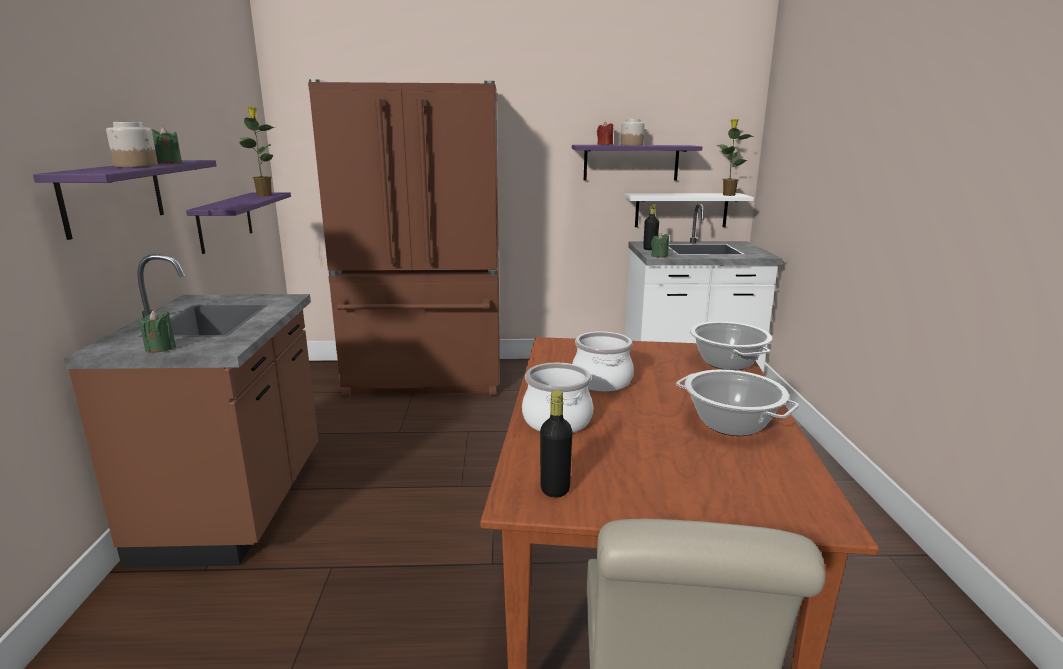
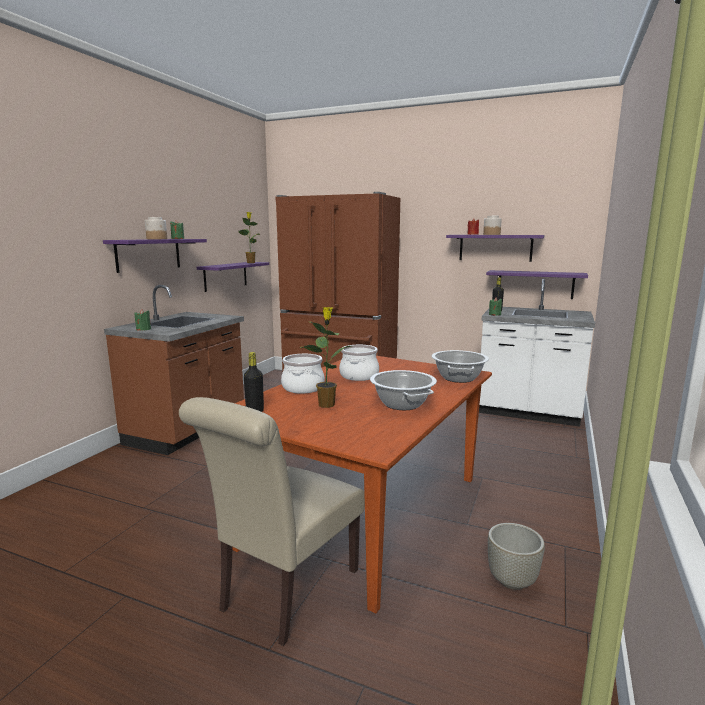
camera: 25 degrees right, 5 degrees down
(681, 210) = (535, 284): white shelf -> purple shelf
(728, 195) = (570, 273): potted plant -> potted plant (327, 404)
(888, 627) = (512, 581): none -> grey planter

